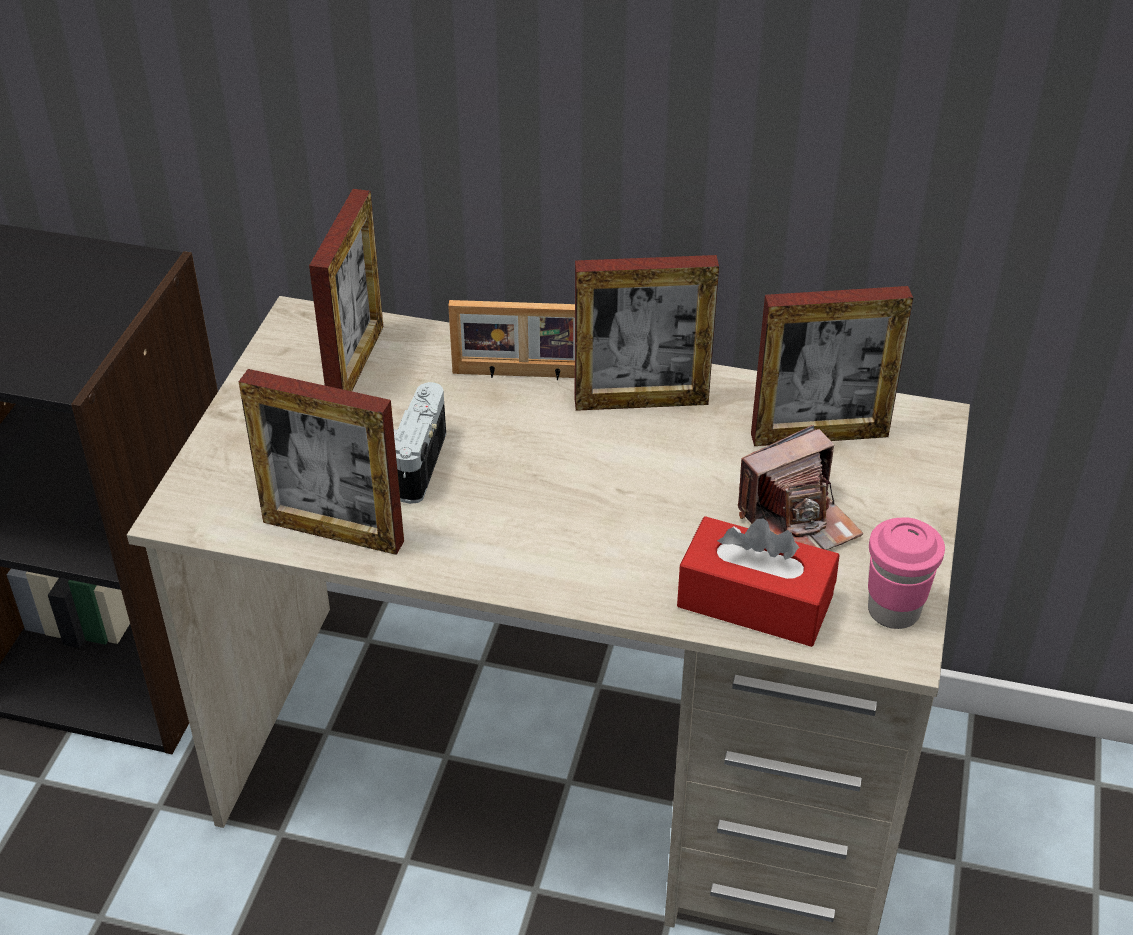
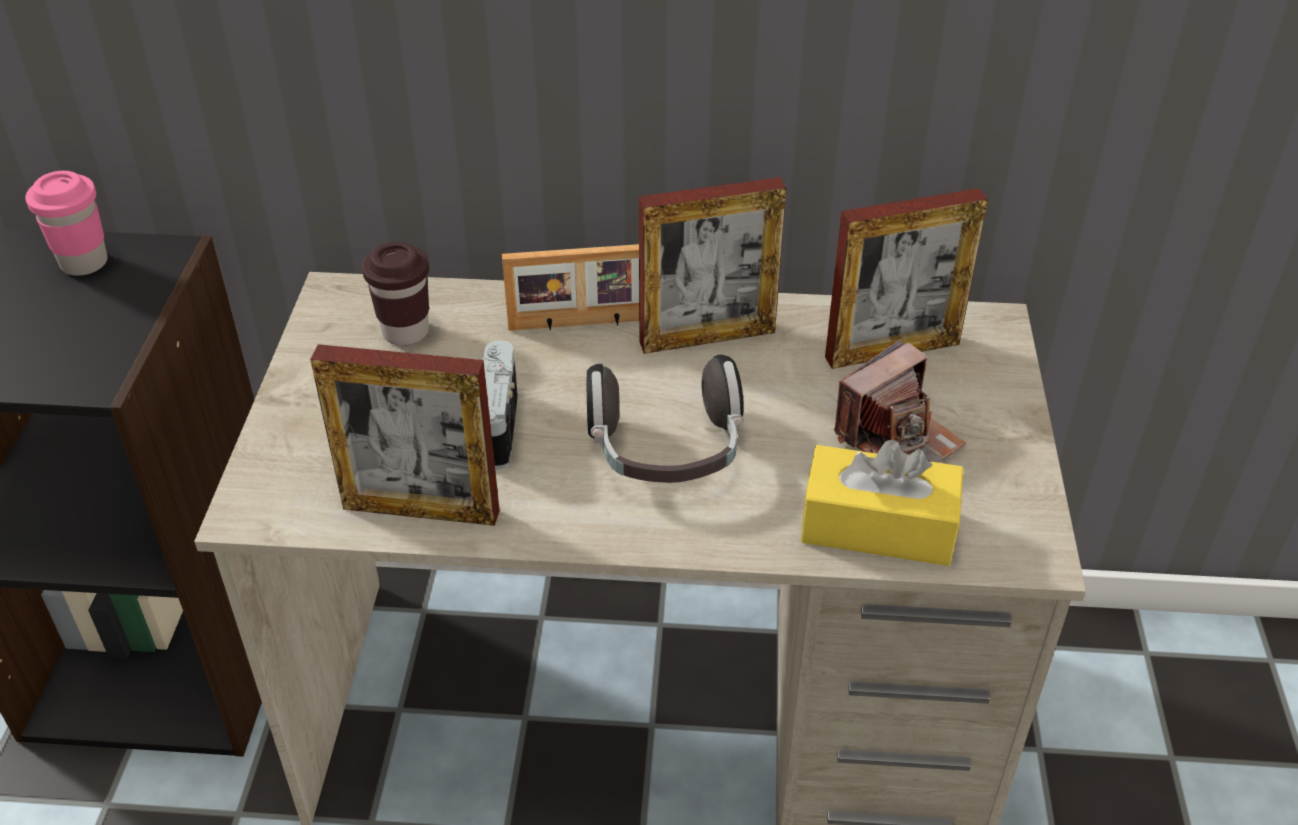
camera: 10 degrees left, 0 degrees up
(356, 364) = (405, 332): picture frame -> brown cup
(572, 507) = (666, 452): none -> headphones
(755, 601) = (878, 526): red tissue box -> yellow tissue box
(893, 611) = (1018, 518): pink cup -> pink cup (84, 263)

